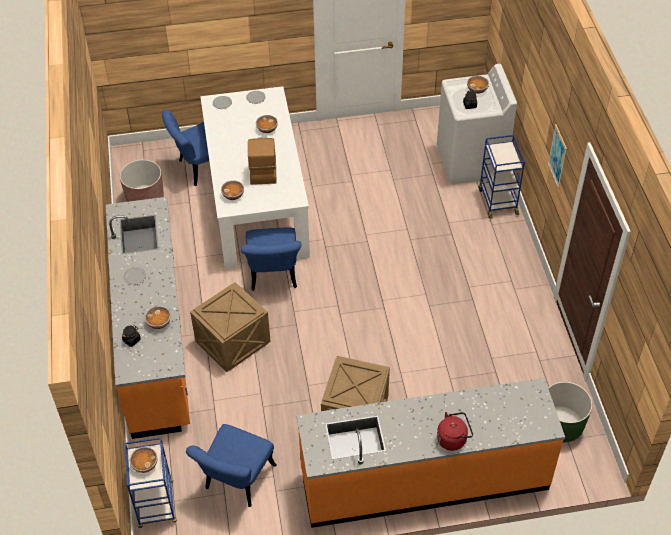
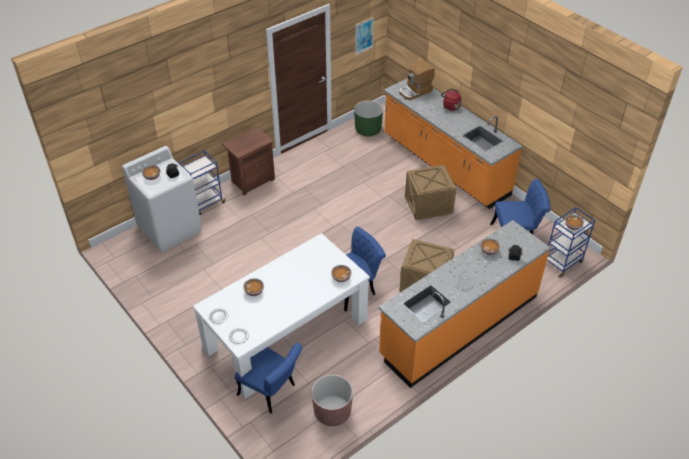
camera: 120 degrees left, 5 degrees down
(262, 169) = (301, 273): coffee machine -> coffee machine (415, 91)
(516, 255) = (252, 180): none -> brown nightstand
(557, 156) = (236, 90): picture -> picture (364, 36)

